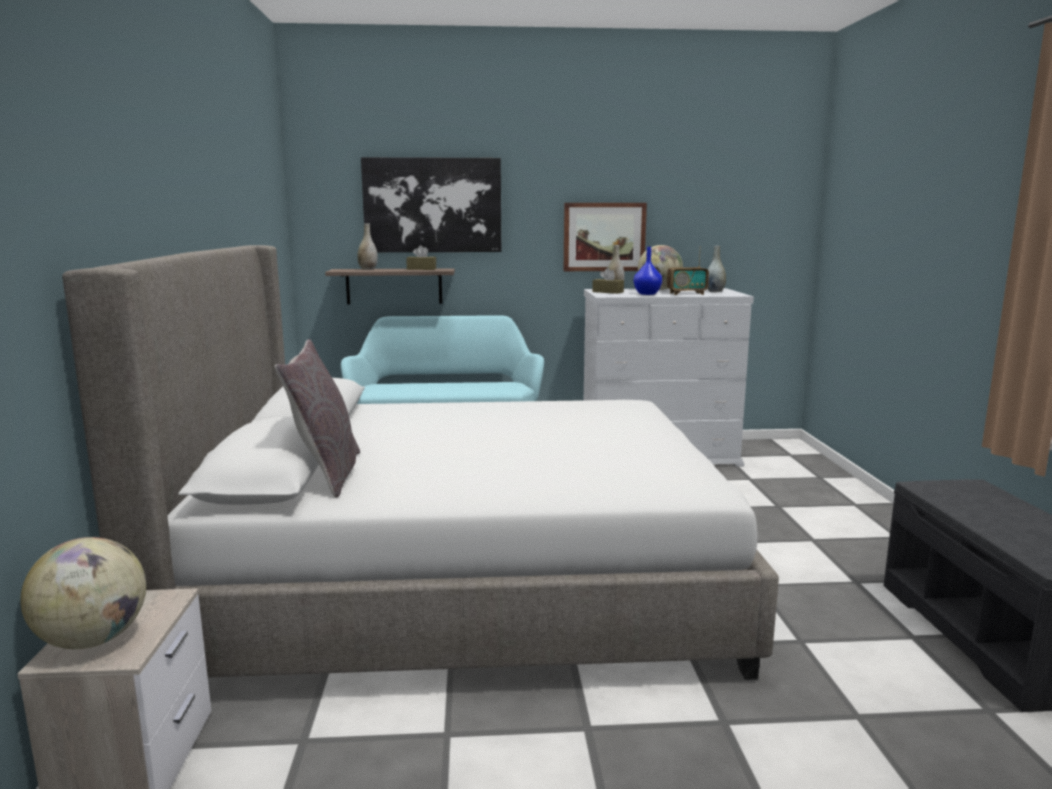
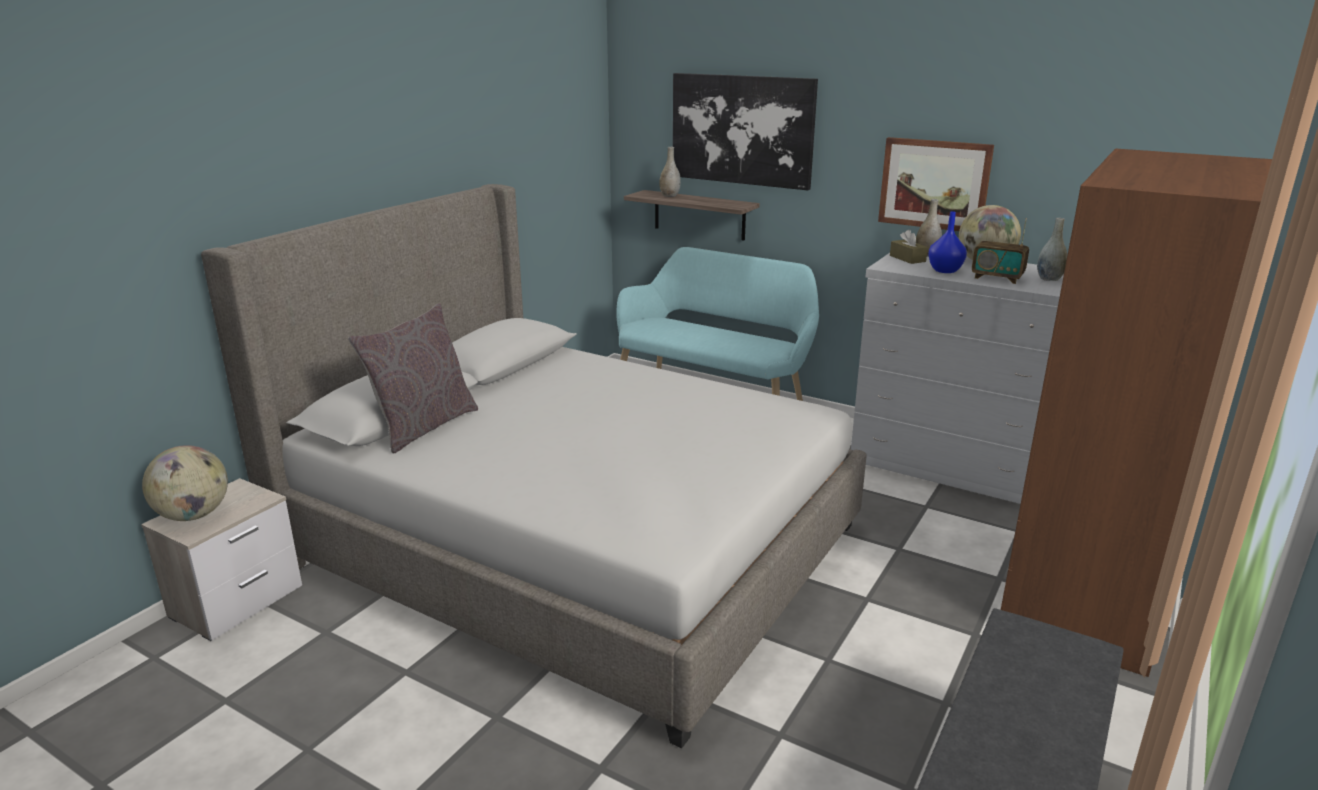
camera: 35 degrees right, 10 degrees up
(421, 269) = (720, 201): brown tissue box -> none
(826, 497) = (1085, 588): none -> brown wardrobe

